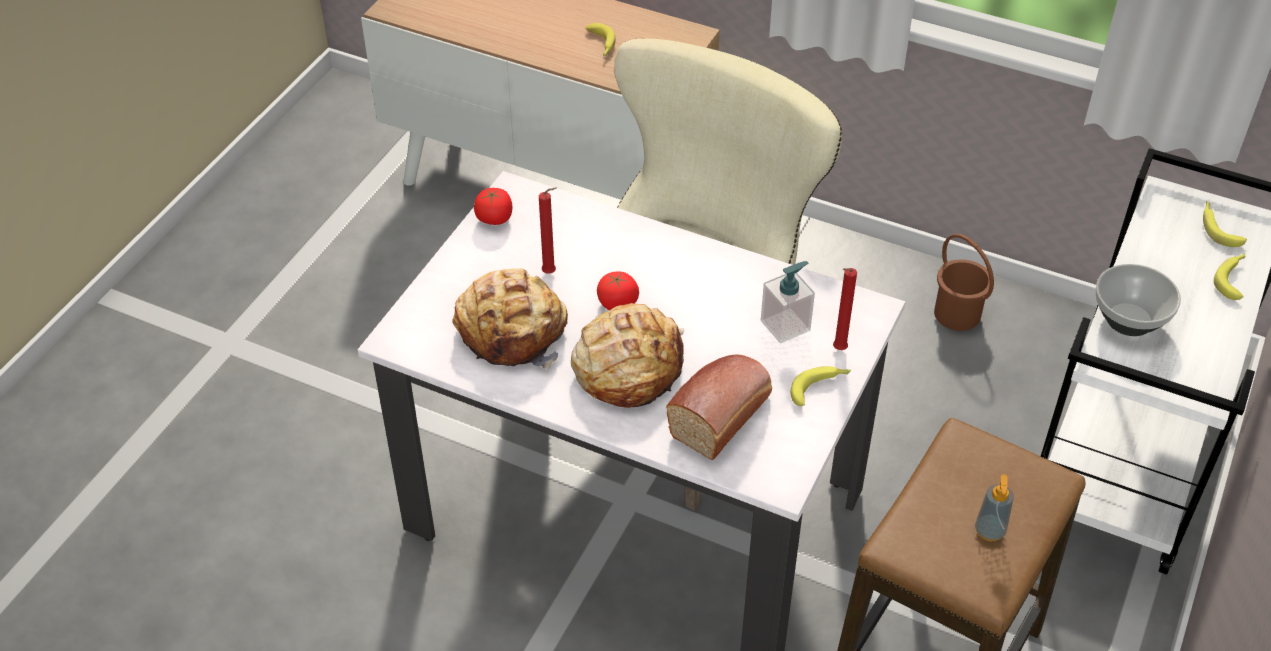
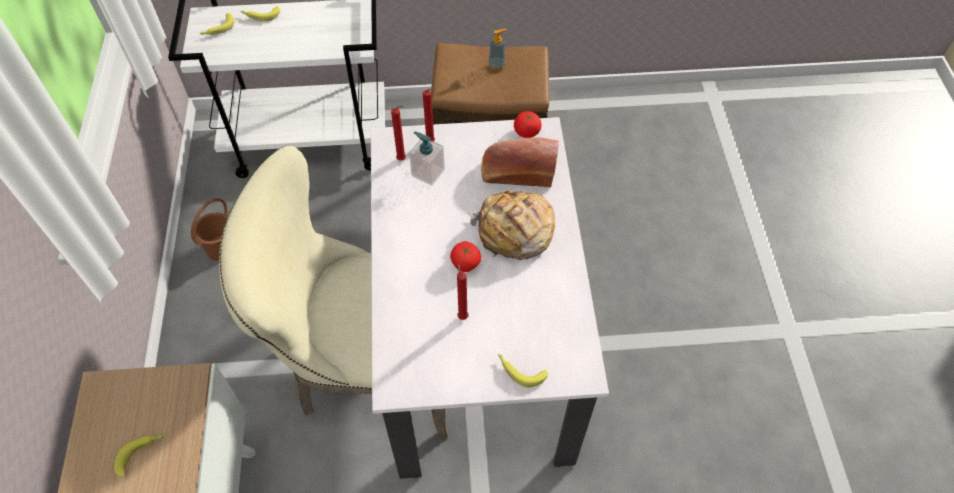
camera: 120 degrees left, 10 degrees up
(494, 218) = (430, 383): tomato -> tomato (526, 132)
(513, 330) = (527, 309): bread -> none
(820, 387) = (466, 139): banana -> banana (520, 370)
(824, 310) = (403, 159): none -> red candle
(1129, 319) = (318, 45): bowl -> none

